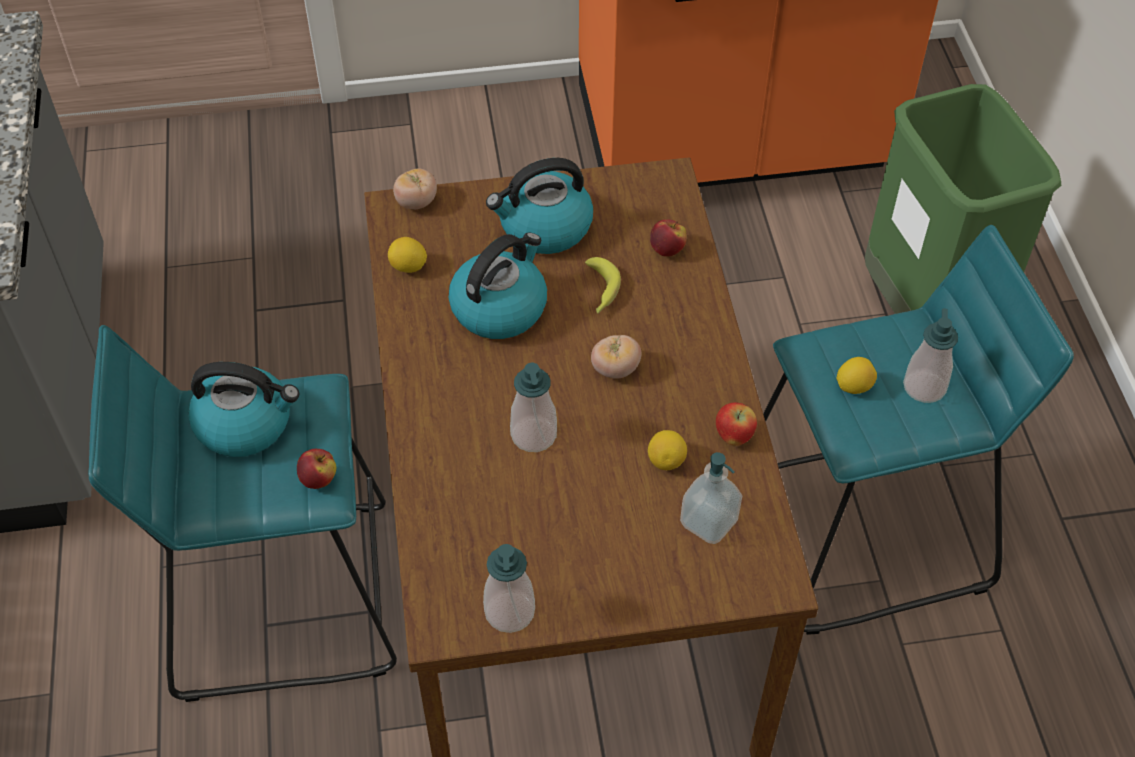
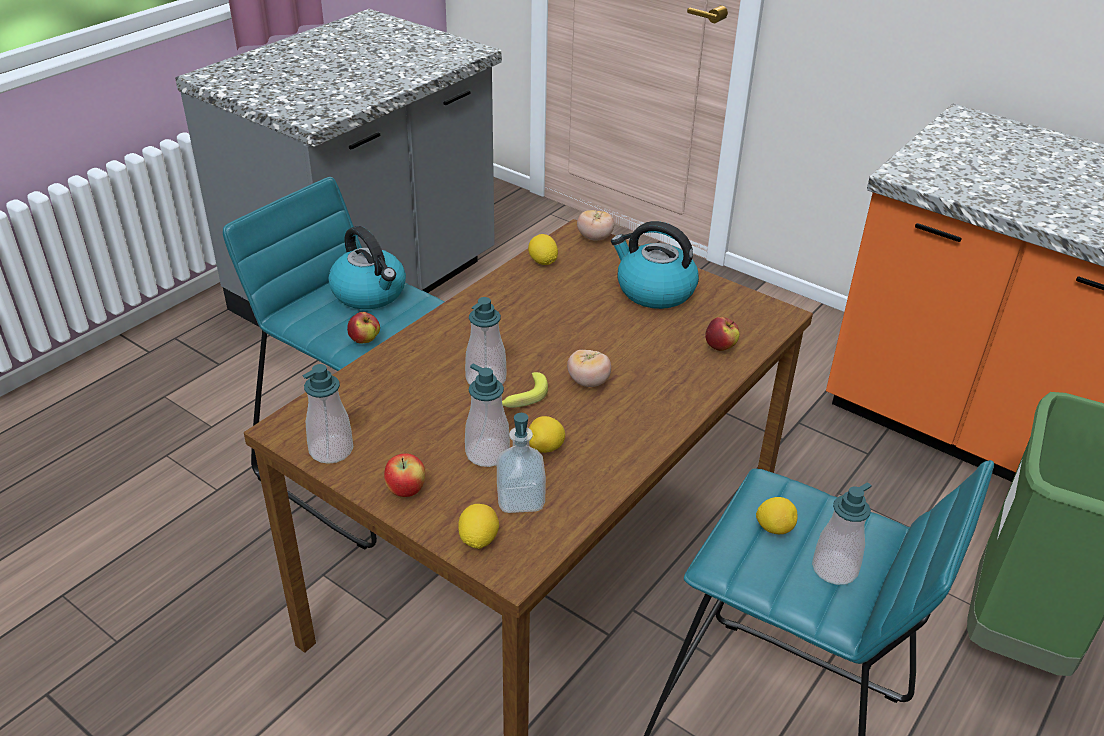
camera: 45 degrees right, 15 degrees down
(499, 307) = (565, 310): kettle -> none
(600, 291) = (641, 340): banana -> banana (519, 398)
(631, 504) = (487, 453): none -> soap dispenser
(726, 583) = (478, 540): none -> lemon
(733, 436) = (611, 468): apple -> apple (406, 491)

